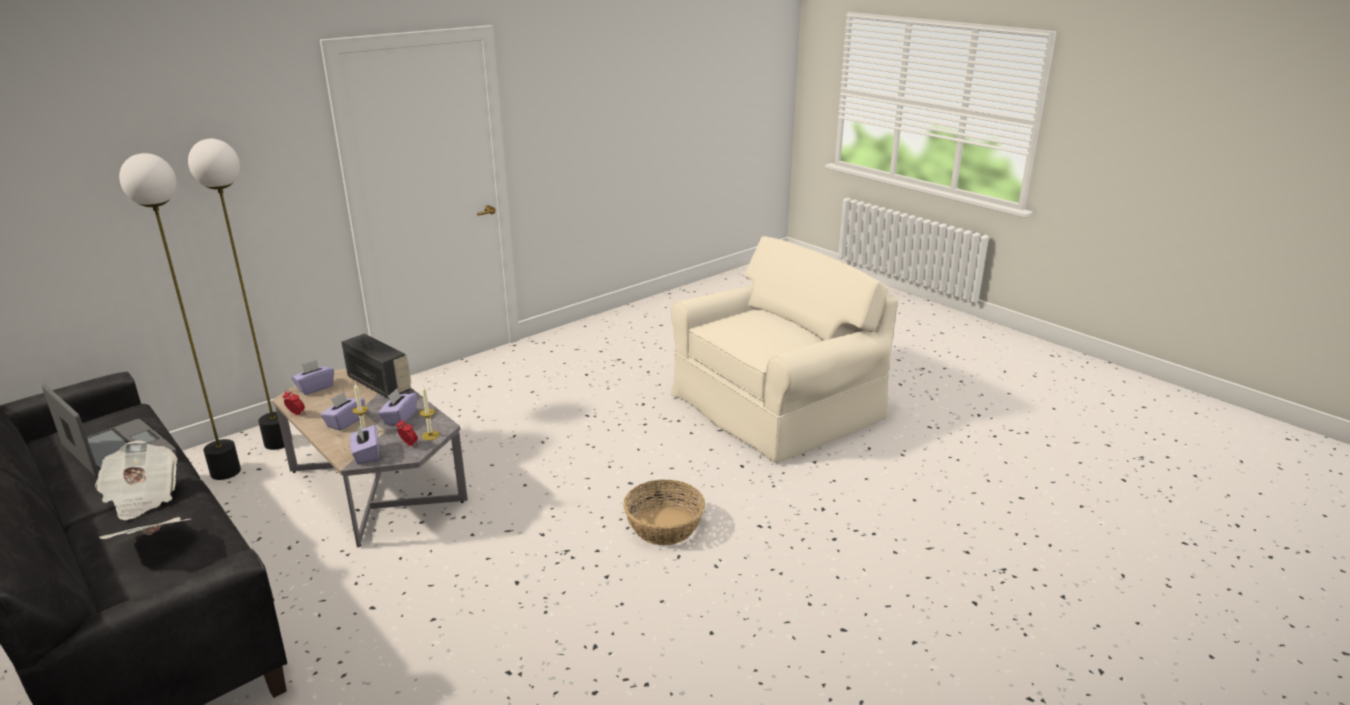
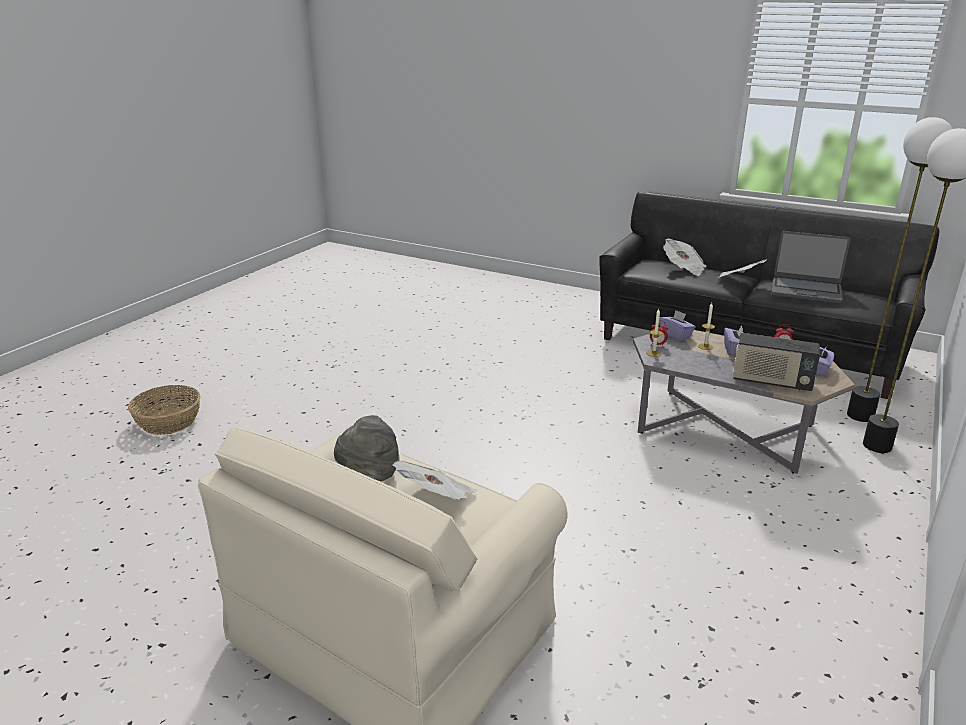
camera: 160 degrees right, 0 degrees up
(399, 418) = (699, 360): purple tissue box -> none
(665, 526) = (459, 448): basket -> basket (168, 421)
(746, 327) = (436, 498): none -> newspaper
(787, 344) = (369, 475): none -> grey hat

